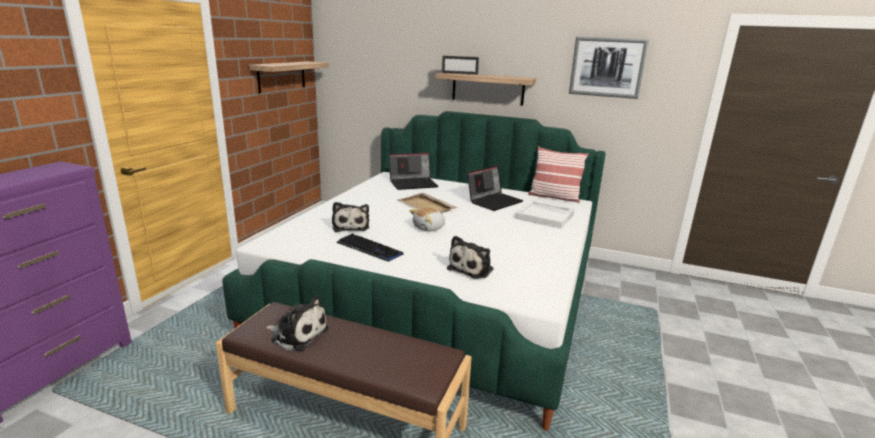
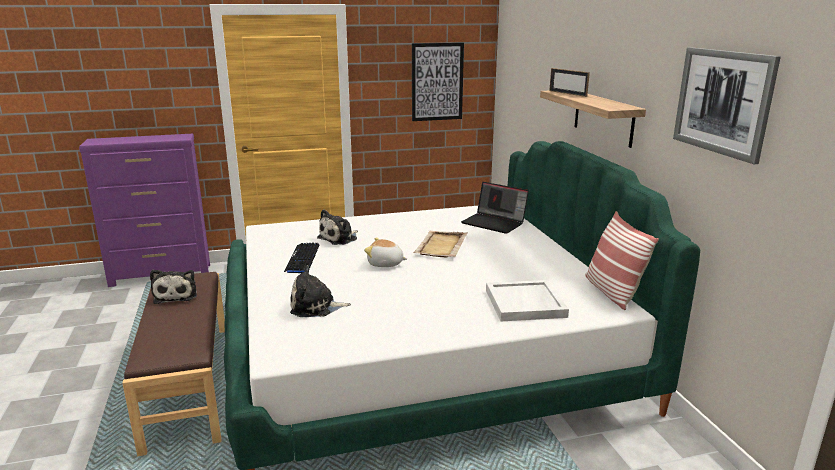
camera: 55 degrees right, 0 degrees up
(281, 76) = (437, 82): shelf -> picture
(494, 201) = (521, 267): laptop -> none

